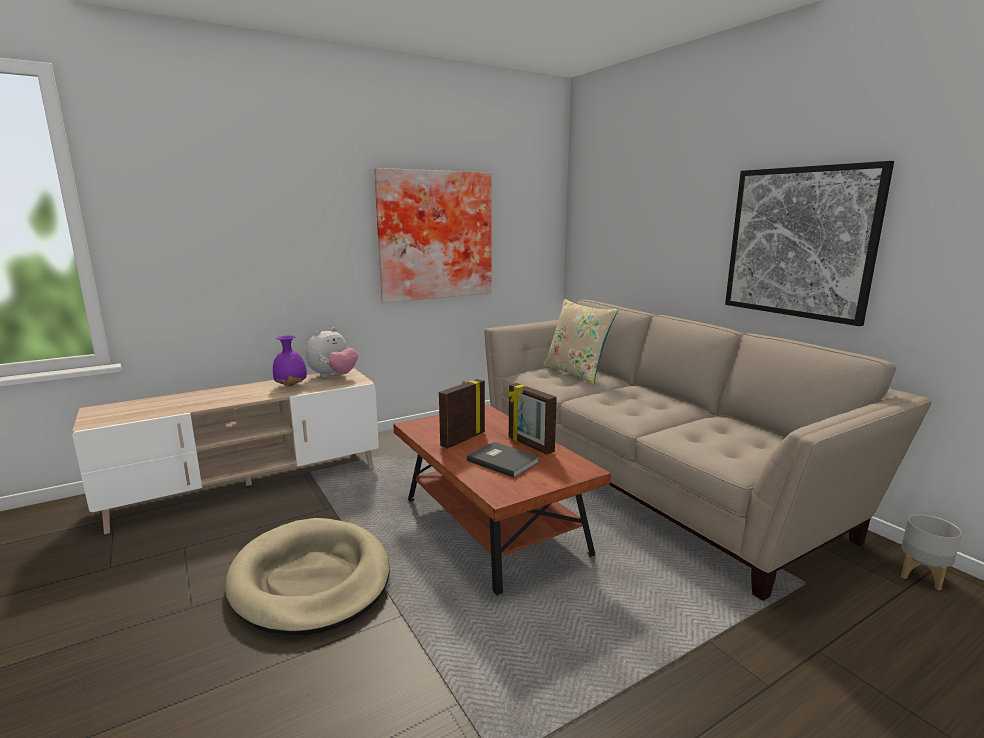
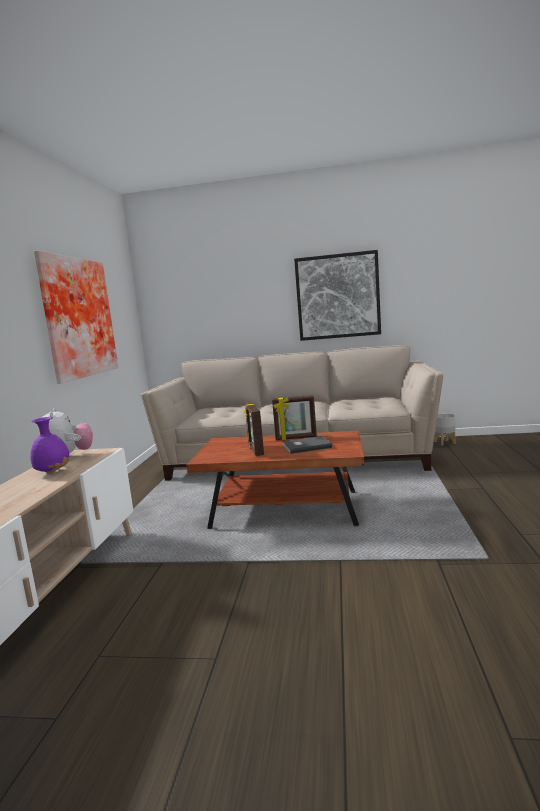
camera: 50 degrees left, 5 degrees down
(311, 580) = (255, 589): beige dog bed -> none
(576, 373) = (221, 410): beige pillow -> none

